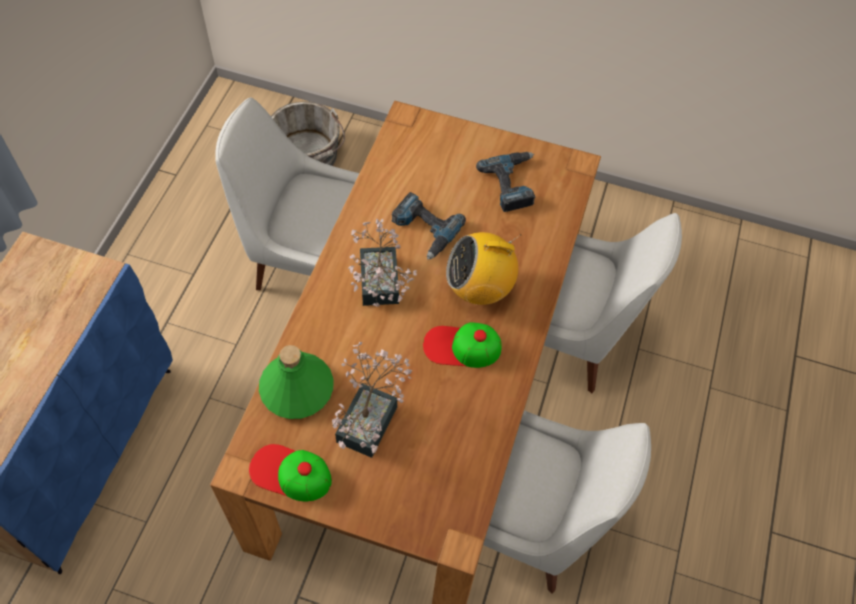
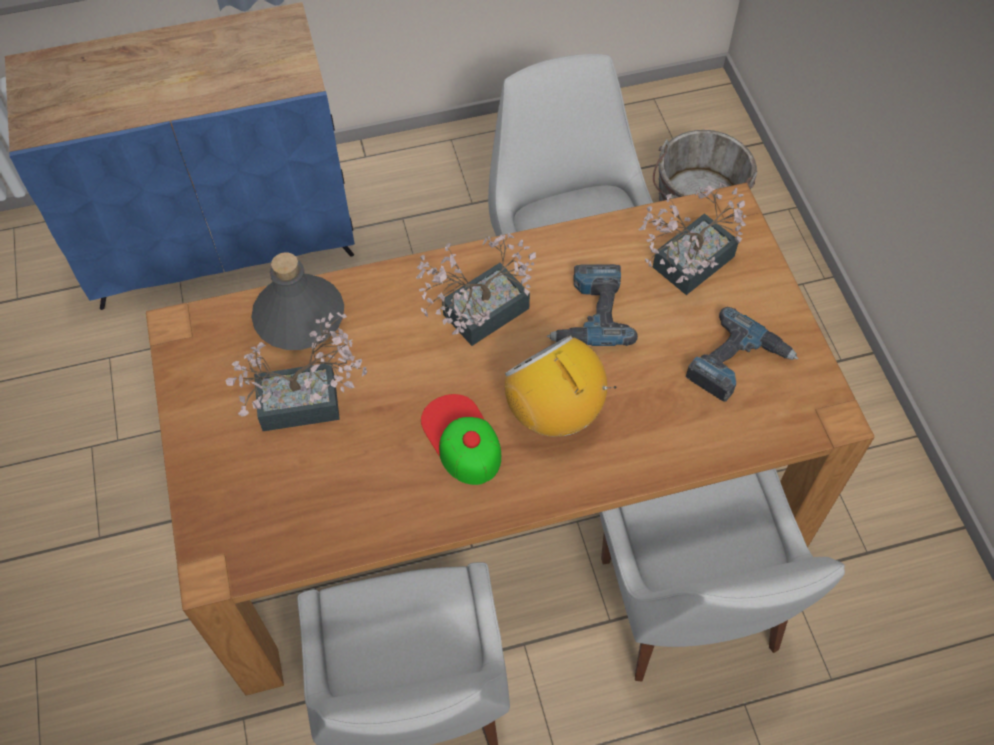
camera: 60 degrees right, 0 degrees up
(290, 473) = (198, 369): cap -> none
(296, 388) = (299, 316): green bottle -> grey bottle
(429, 165) = (685, 266): none -> potted plant

